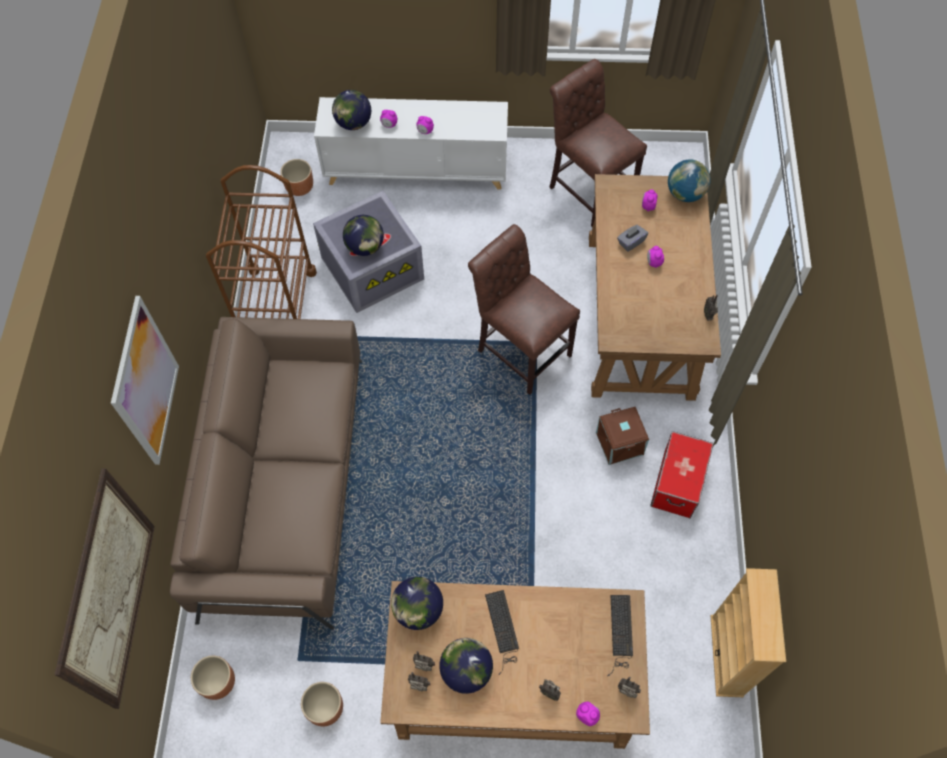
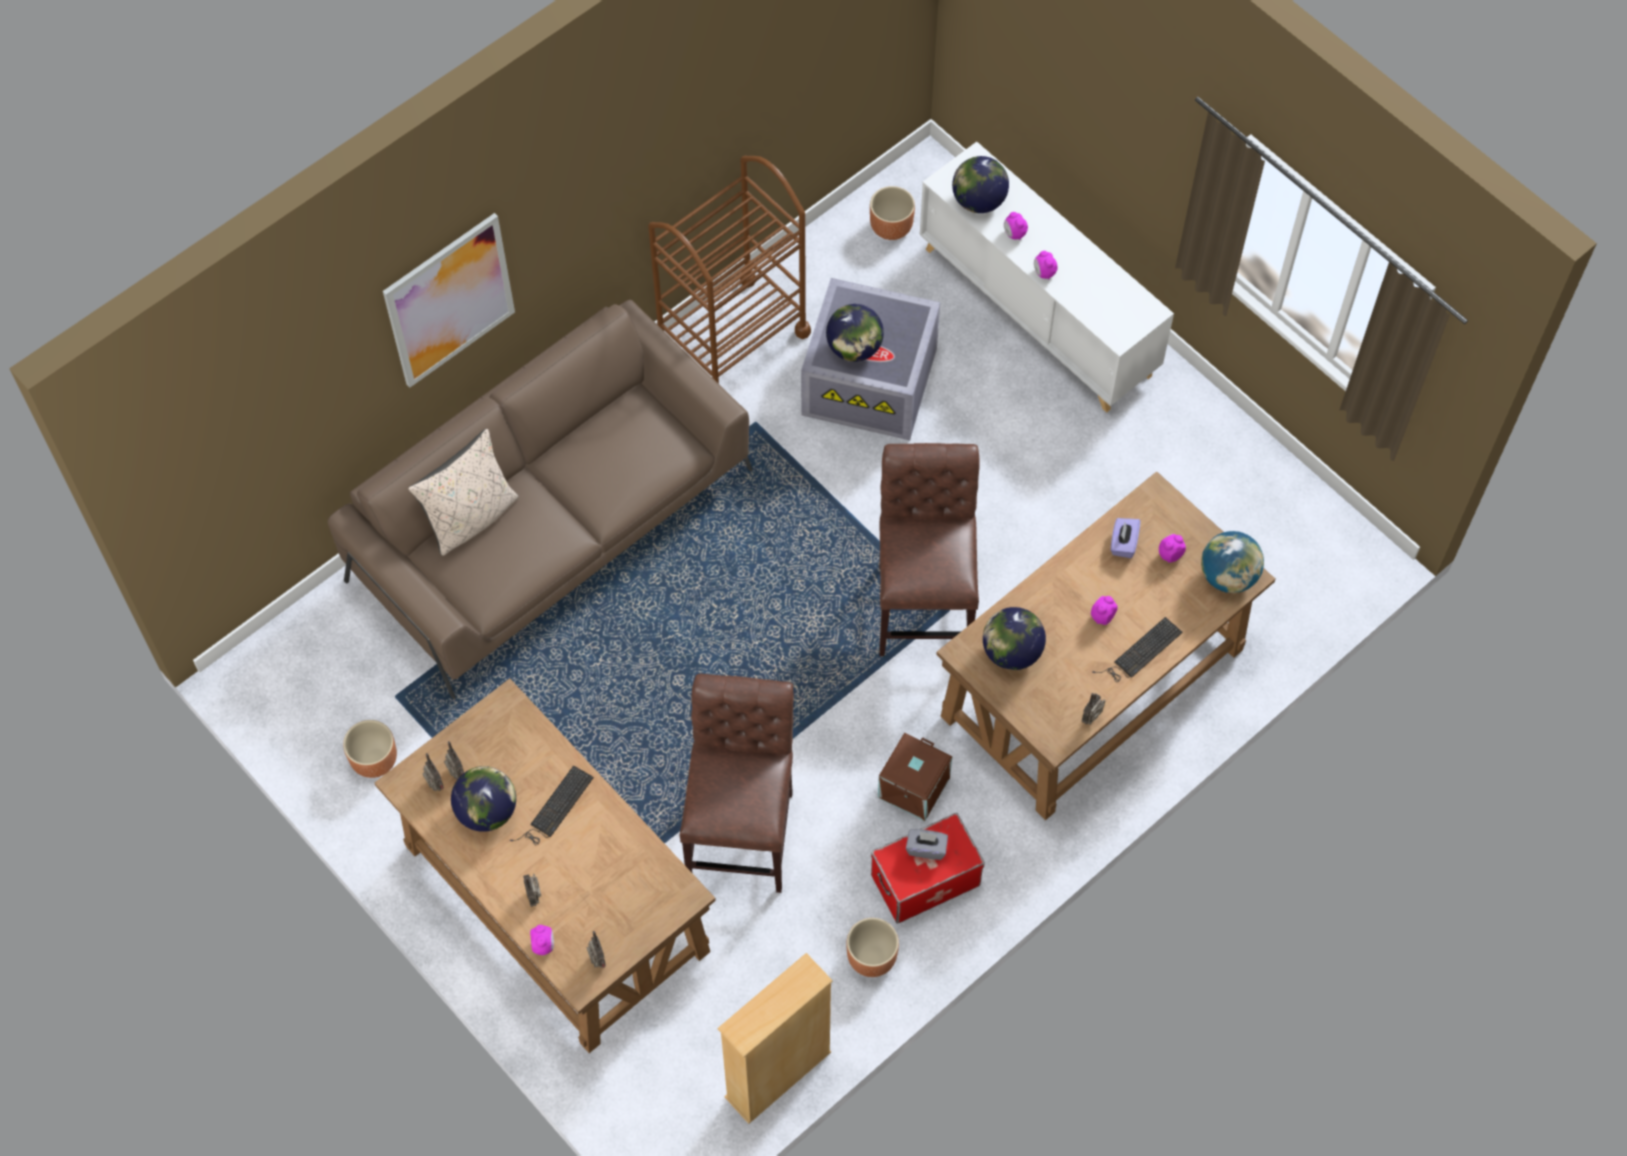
camera: 45 degrees right, 0 degrees up
(108, 591) = (253, 453): picture -> none
(218, 682) = (311, 649): brown planter -> brown planter (871, 957)
(254, 514) = (471, 517): none -> beige pillow
(418, 610) = (504, 724): globe -> globe (1012, 652)
(588, 189) = (1206, 496): brown chair -> brown chair (742, 829)
(620, 633) = (650, 911): keyboard -> keyboard (1140, 652)
(621, 220) = (1123, 543): none -> purple tissue box
(631, 242) = (1104, 575): grey tissue box -> grey tissue box (926, 848)

